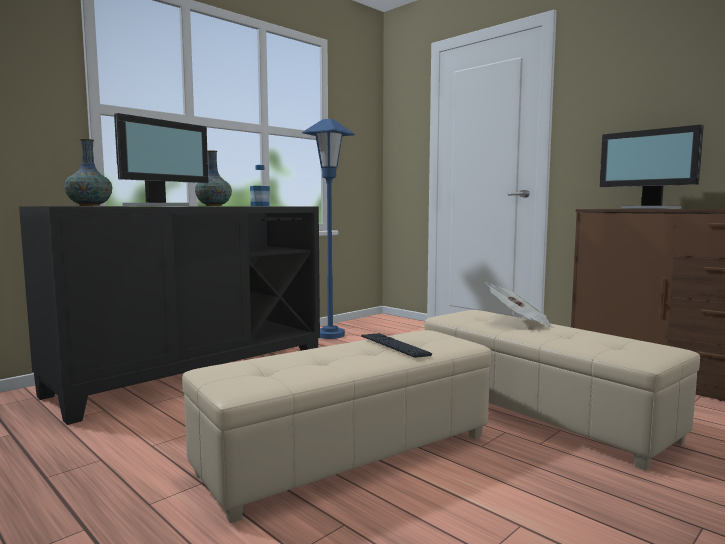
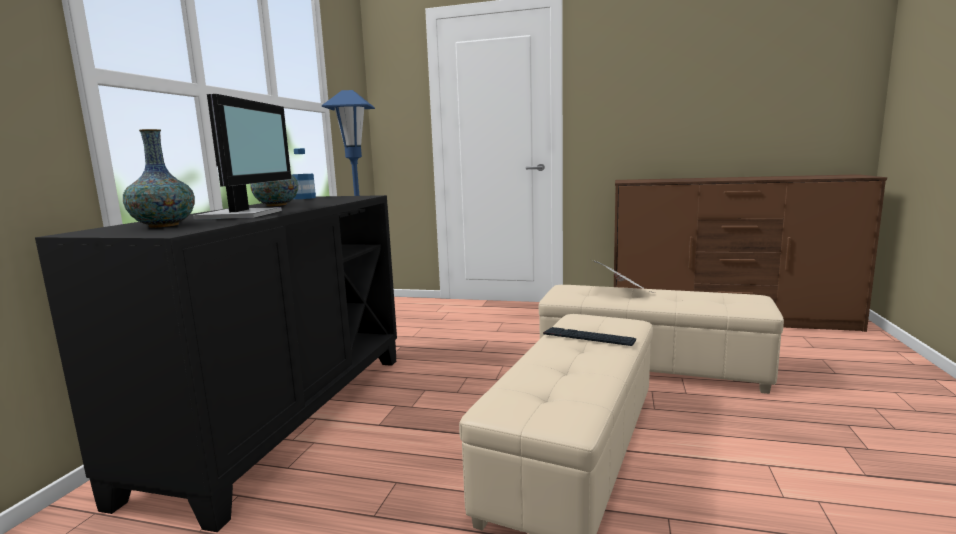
camera: 30 degrees left, 5 degrees up
(651, 208) = (666, 179): monitor -> none

